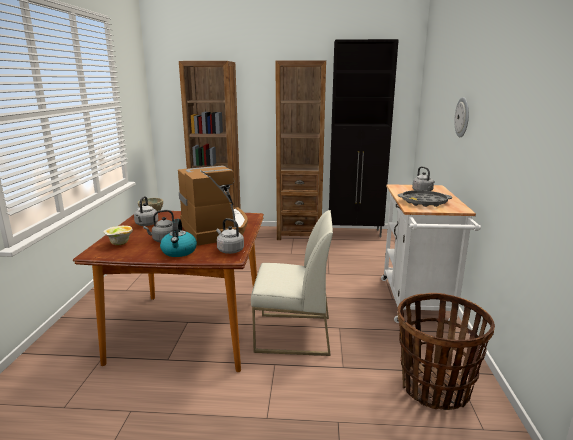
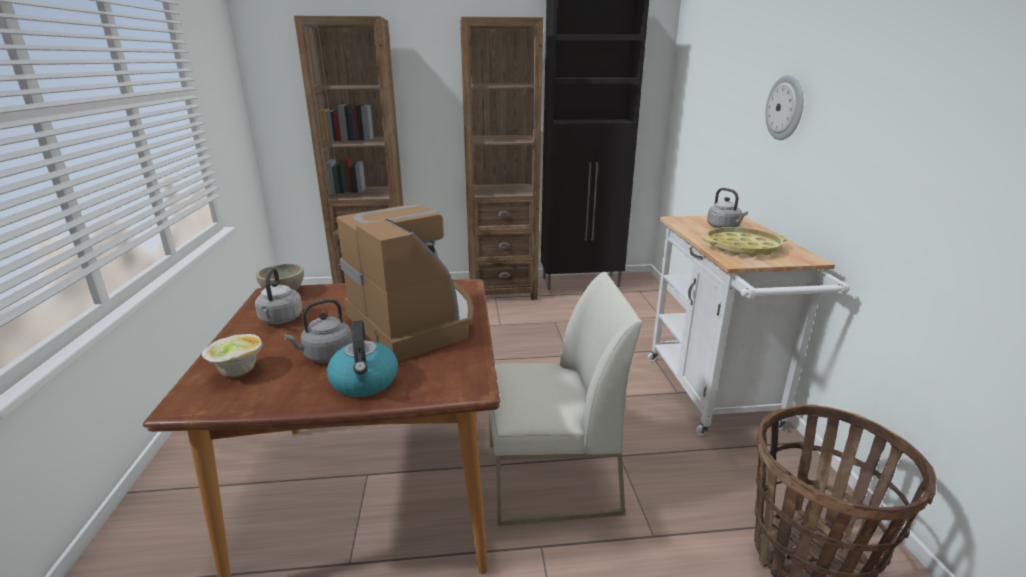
camera: 10 degrees left, 5 degrees up
(229, 250) = (460, 369): grey kettle -> none
(424, 202) = (742, 248): grey tray -> yellow tray

